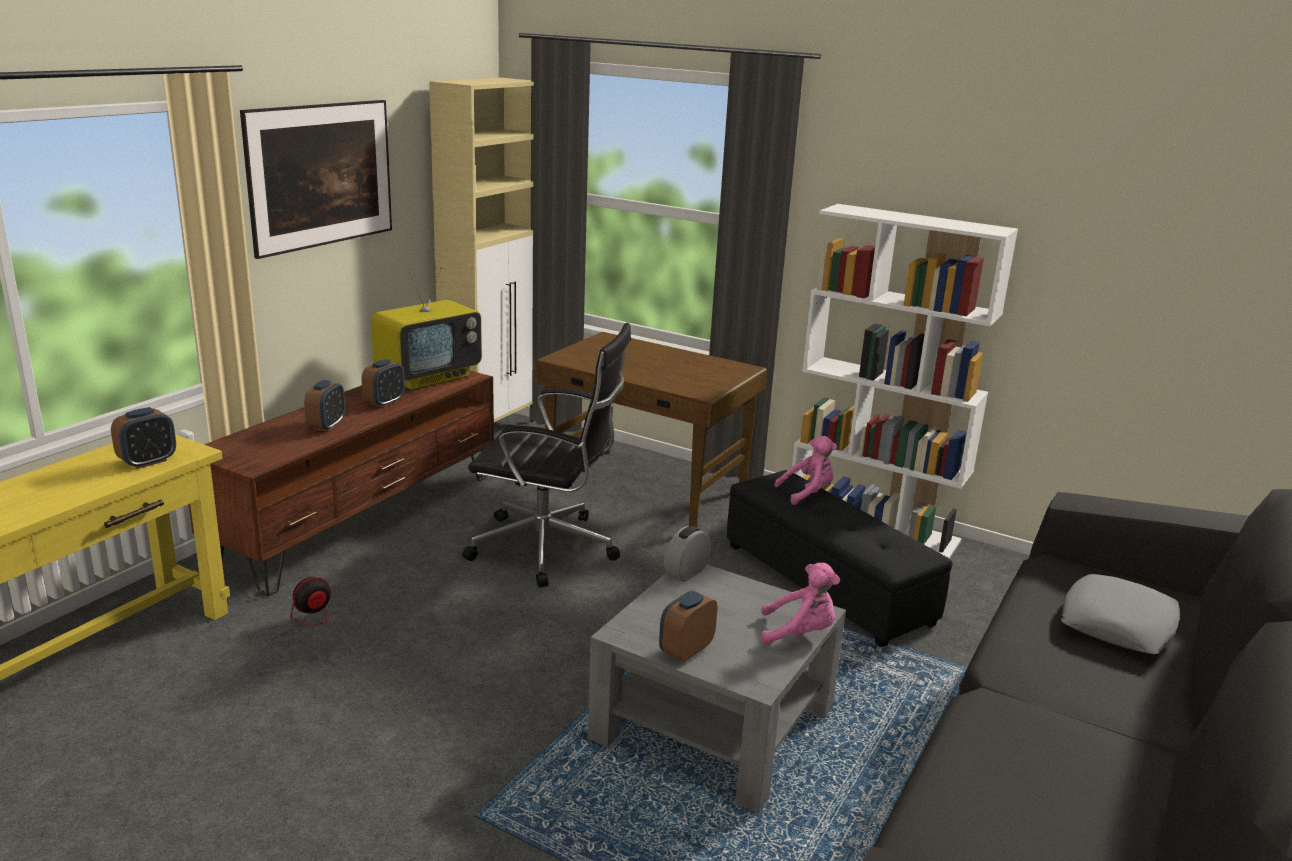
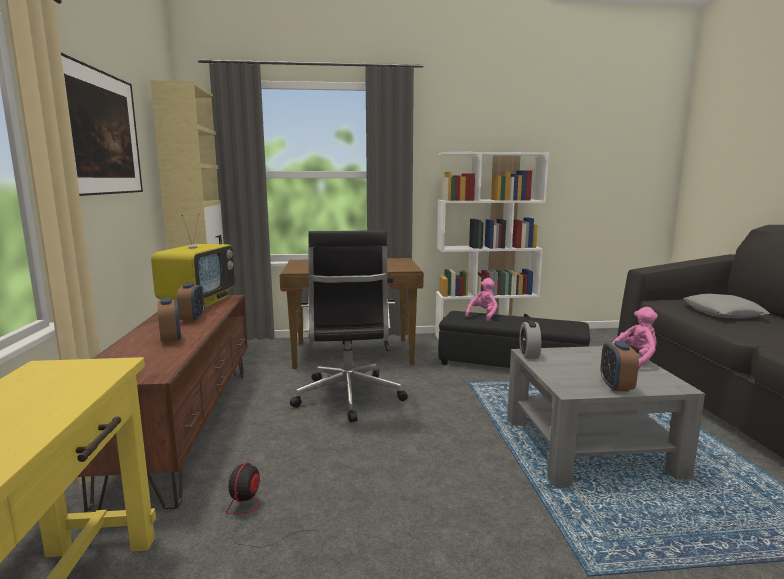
camera: 35 degrees left, 10 degrees down
(148, 461) = (75, 382): alarm clock -> none
(548, 549) = (348, 398): black office chair -> black office chair turned 105 degrees clockwise

